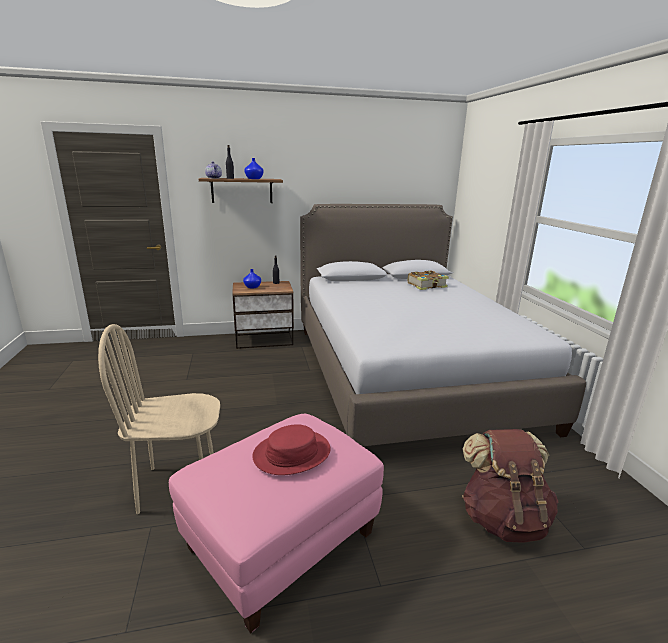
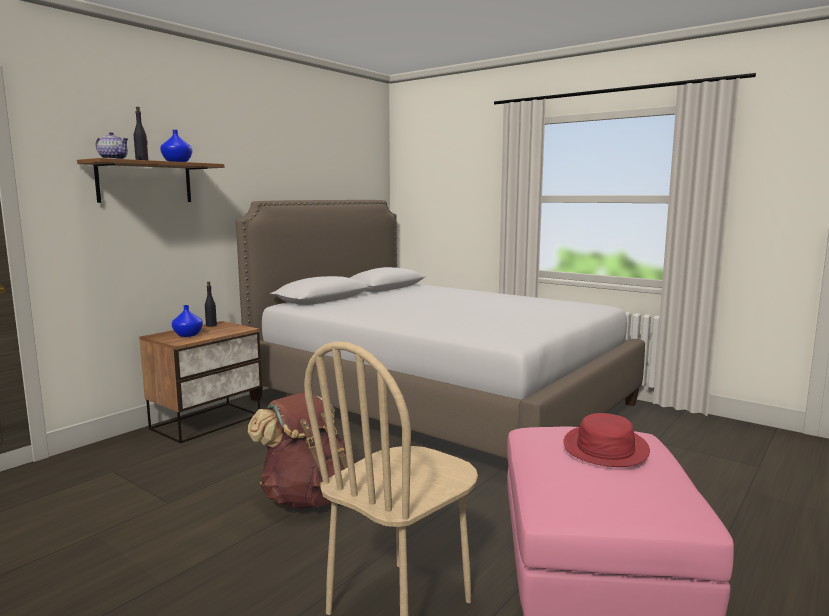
camera: 40 degrees left, 10 degrees down
(427, 286) = (420, 292): book -> none
(503, 518) = (695, 473): brown backpack -> brown backpack (308, 497)

